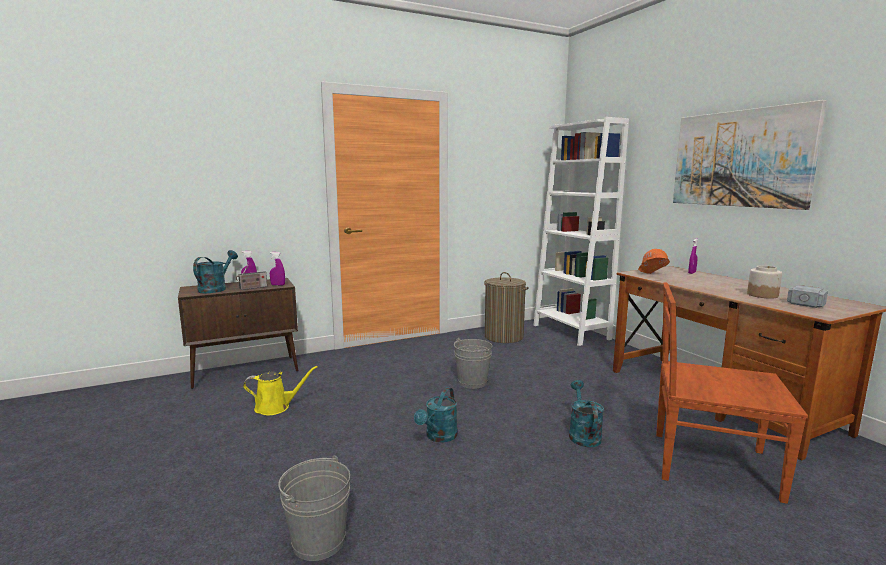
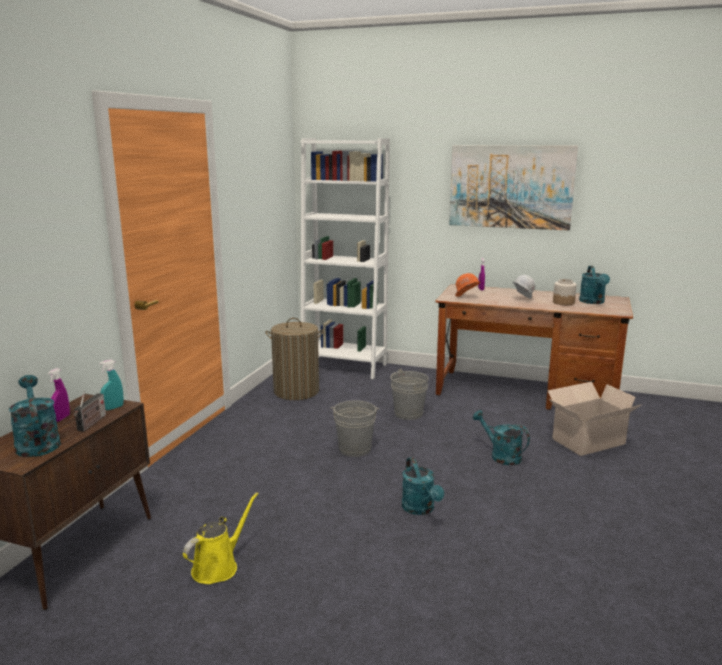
camera: 45 degrees left, 5 degrees up
(278, 285) = (113, 408): purple spray bottle -> turquoise spray bottle
(319, 541) = (497, 634): grey bucket -> grey bucket (408, 413)
(709, 464) = (586, 441): brown chair -> cardboard box
(714, 285) = (521, 299): none -> white hard hat
(810, 301) = (593, 302): hammer -> turquoise watering can

